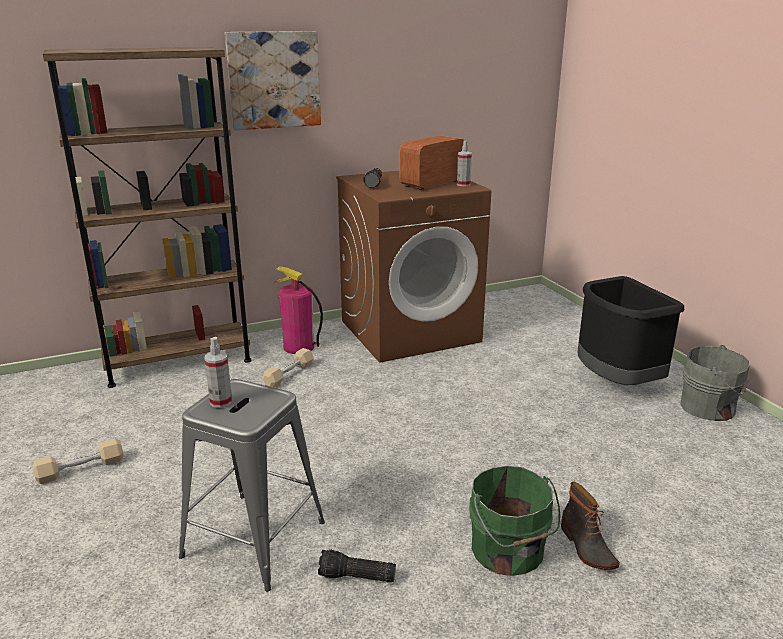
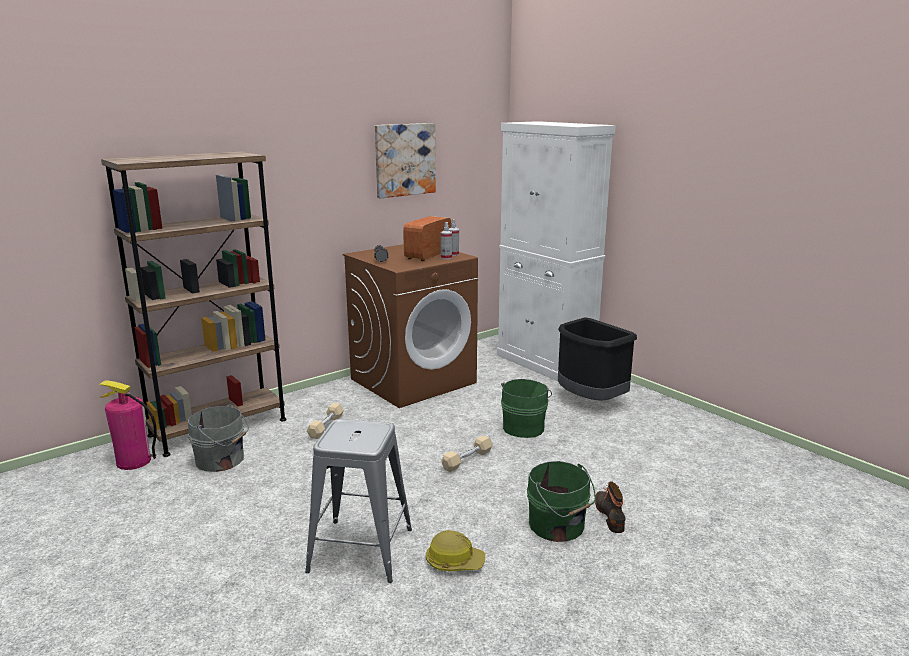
camera: 15 degrees left, 5 degrees down
(81, 469) = (178, 523): beige dumbbell -> beige dumbbell (467, 460)
(221, 402) = (339, 435): spray bottle -> spray bottle (446, 258)
(274, 80) = (290, 176): picture -> picture (404, 159)
(298, 347) = (323, 404): fire extinguisher -> fire extinguisher (133, 461)
(356, 577) = (454, 562): flashlight -> hard hat
(518, 406) = (524, 427): none -> green bucket
(576, 326) = (545, 363): none -> white cabinet
(586, 547) = (610, 515): boot -> boot turned 150 degrees counterclockwise
(710, 408) = (662, 411): grey bucket -> grey bucket (222, 460)

